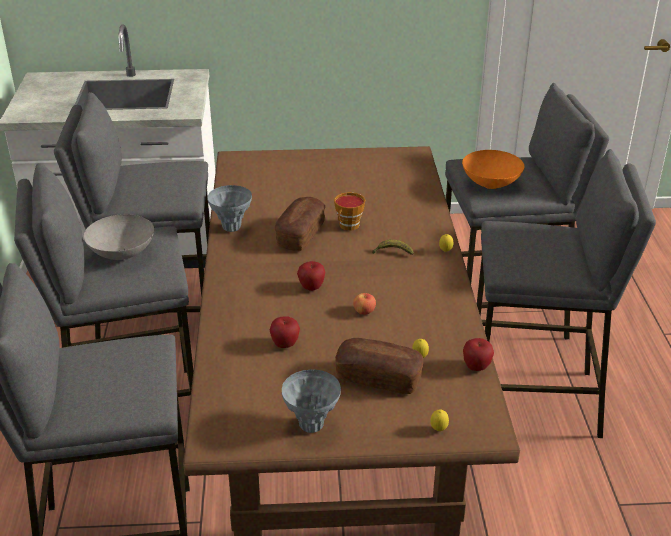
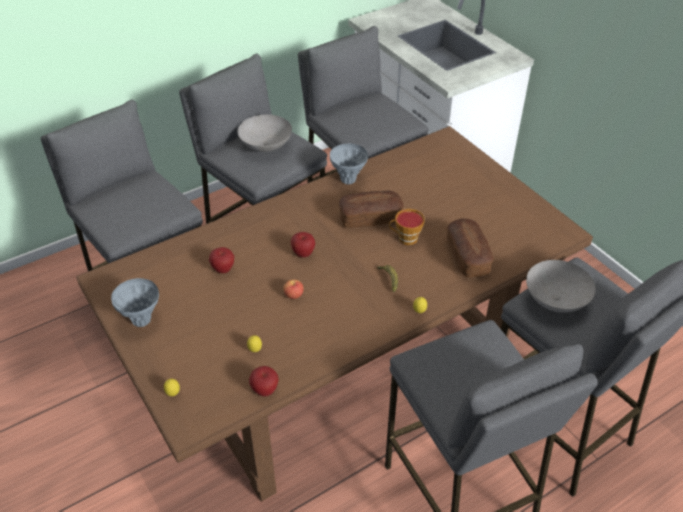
camera: 60 degrees right, 10 degrees up
(378, 378) = (215, 336): bread -> bread (467, 256)
(492, 184) = (556, 301): orange bowl -> grey bowl

